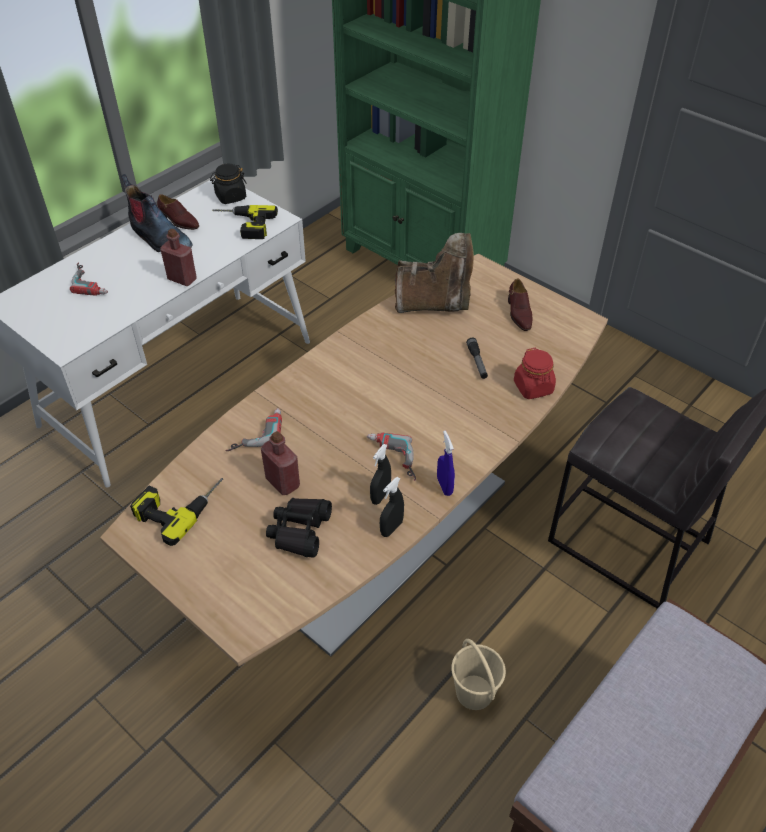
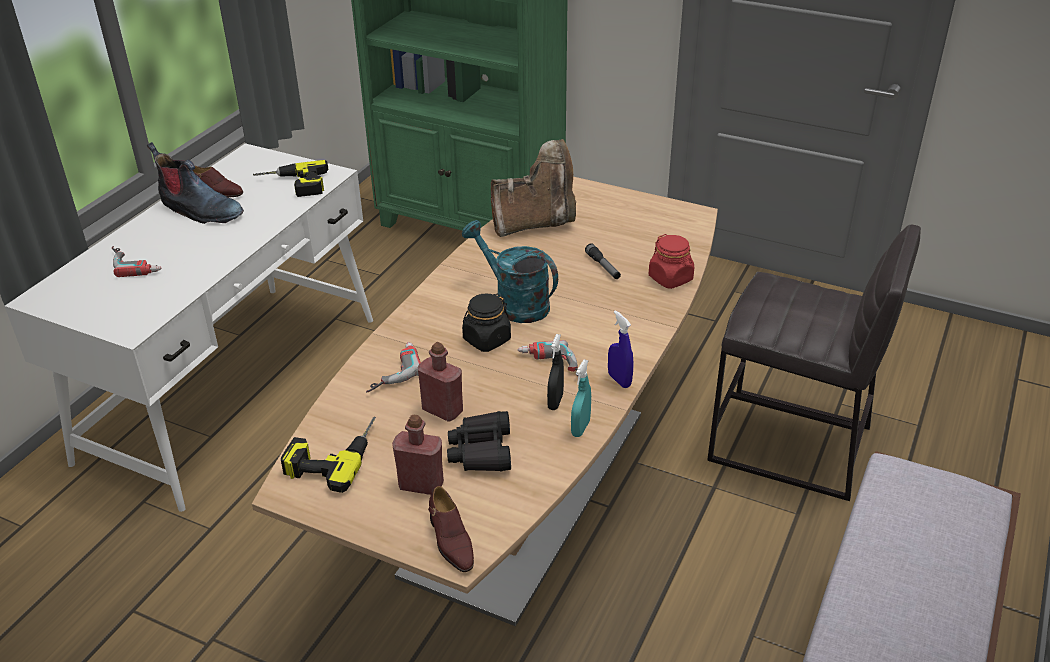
camera: 15 degrees left, 10 degrees down
(182, 279) = (244, 244): red bottle -> red bottle (421, 485)
(230, 197) = (267, 162): black jar -> black jar (486, 340)
(384, 385) = (514, 303): none -> turquoise watering can
(391, 528) = (580, 428): black spray bottle -> turquoise spray bottle
(474, 691) = (687, 623): beige bucket -> none
(518, 313) = (626, 218): brown shoe -> brown shoe (450, 541)

